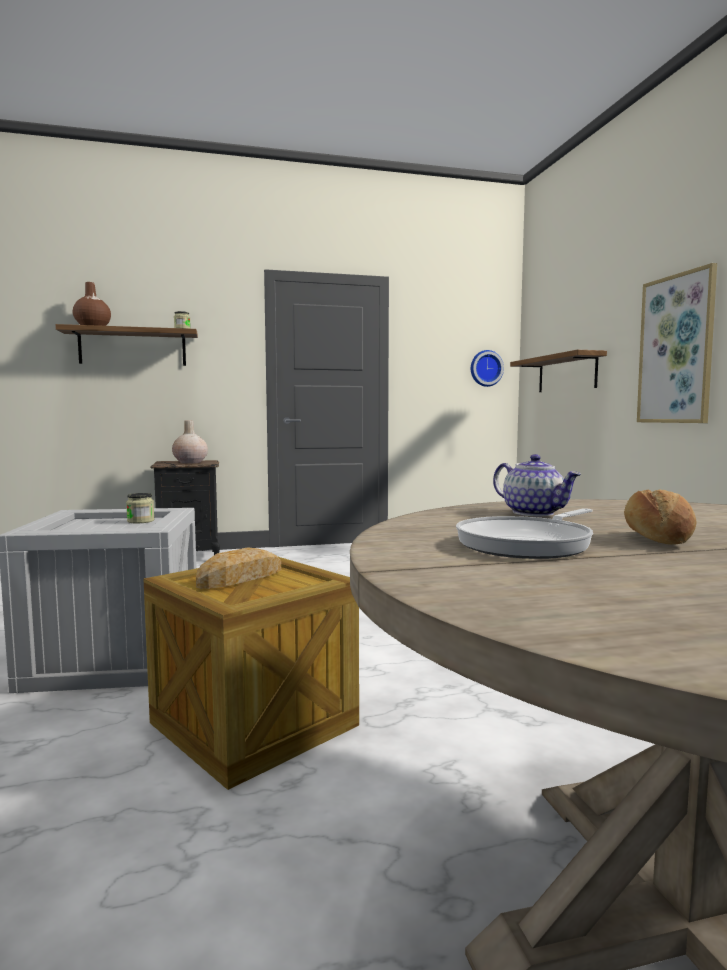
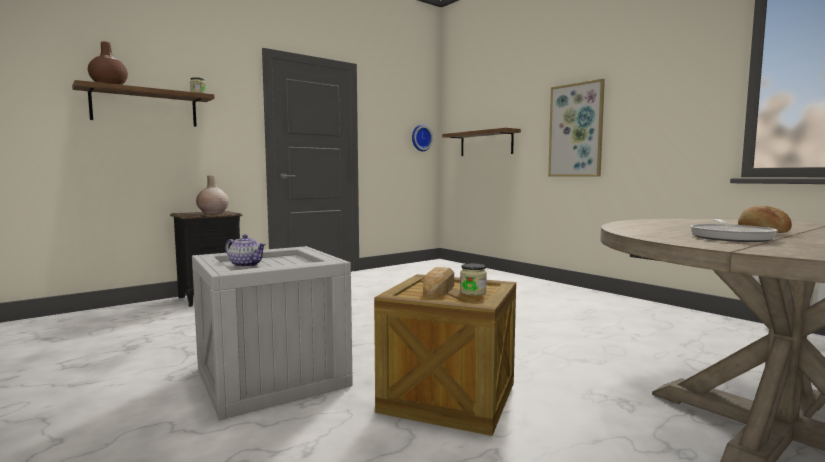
camera: 25 degrees left, 0 degrees up
(140, 521) = (282, 259): jar -> jar (473, 292)
(534, 513) = (659, 225): teapot -> teapot (246, 265)

